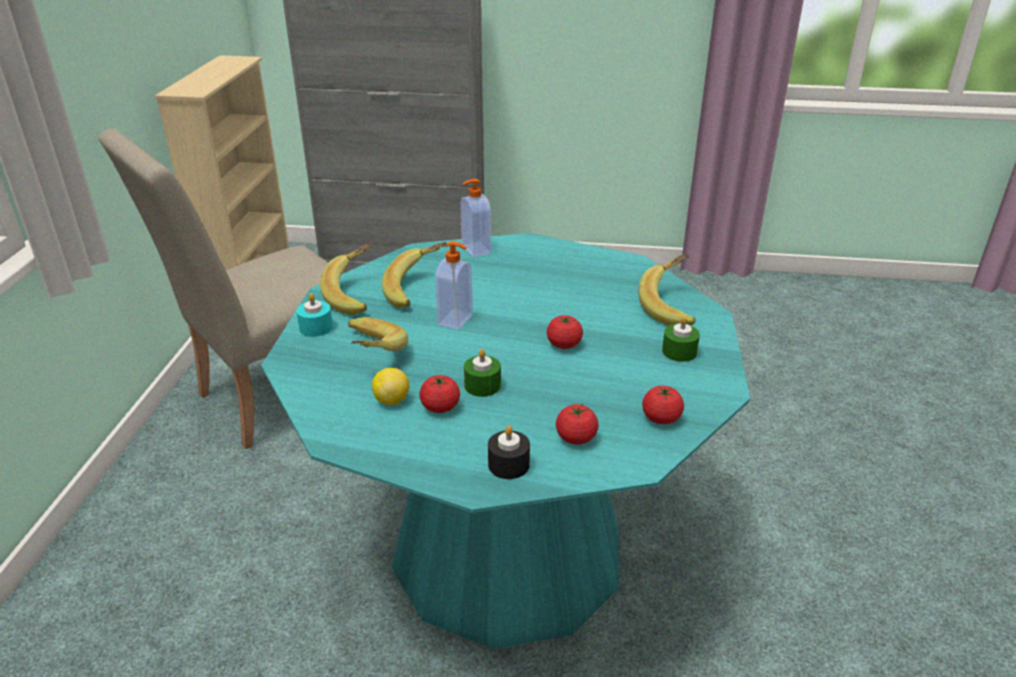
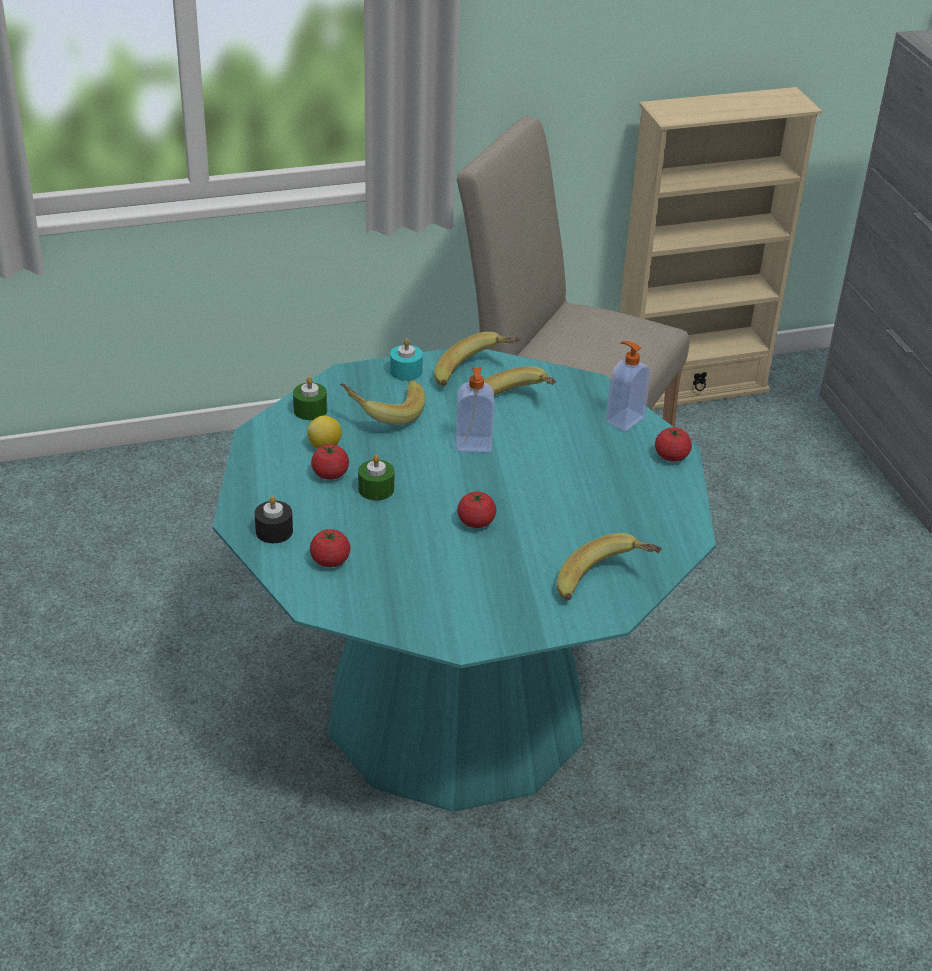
camera: 65 degrees right, 5 degrees up
(661, 418) = (389, 608): tomato -> tomato (671, 456)
(679, 351) = (515, 602): green candle -> green candle (310, 410)

